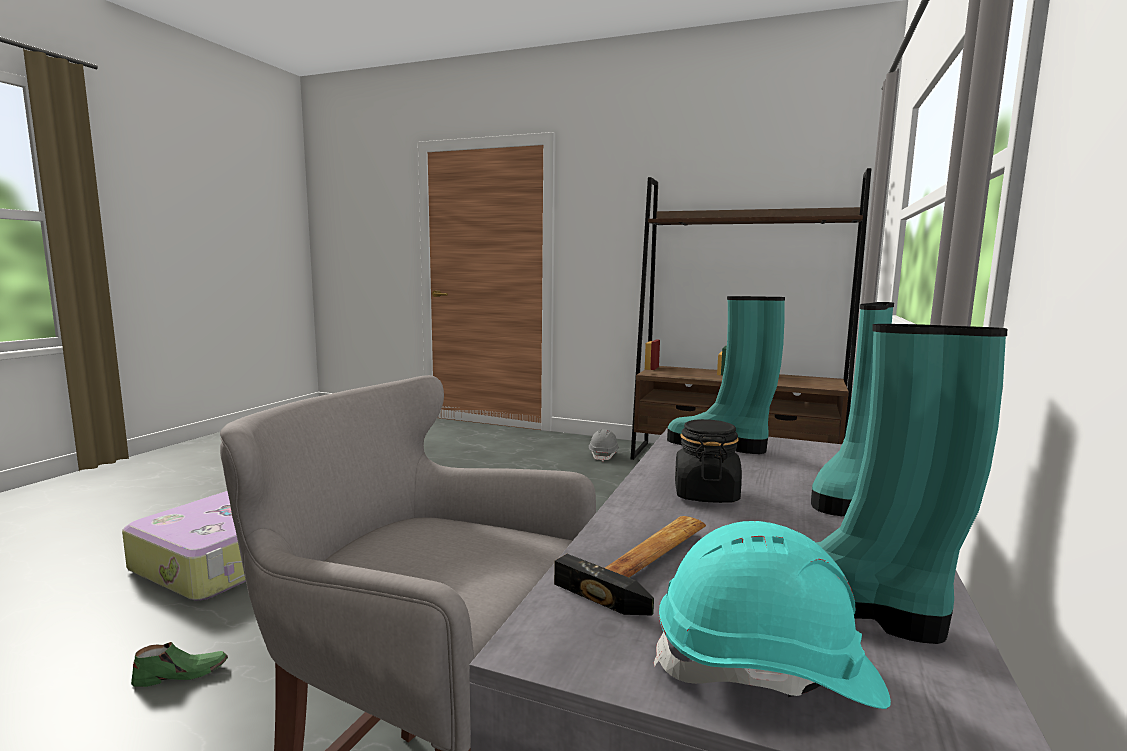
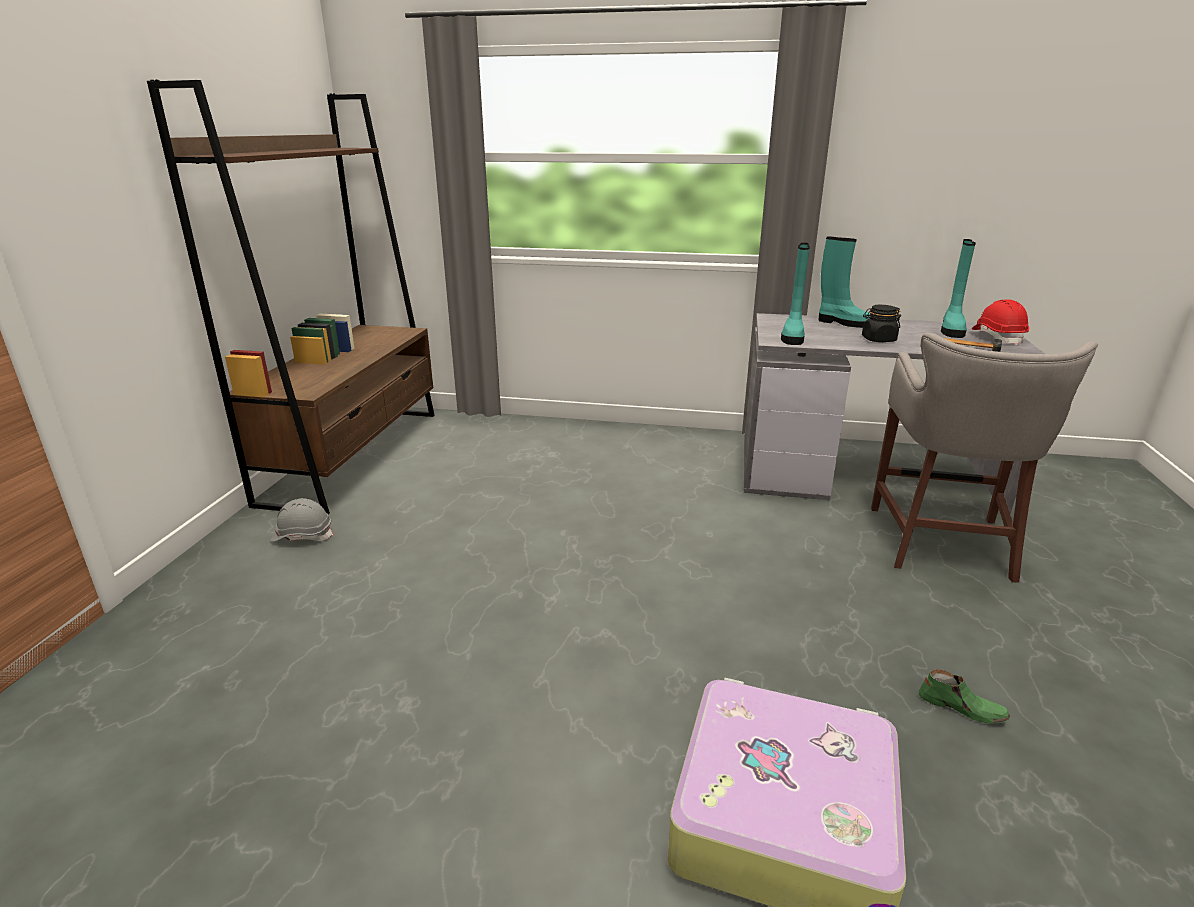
camera: 100 degrees left, 15 degrees up
(181, 674) = (961, 707): green shoe -> green shoe turned 150 degrees clockwise
(766, 669) = (998, 337): turquoise hard hat -> red hard hat

